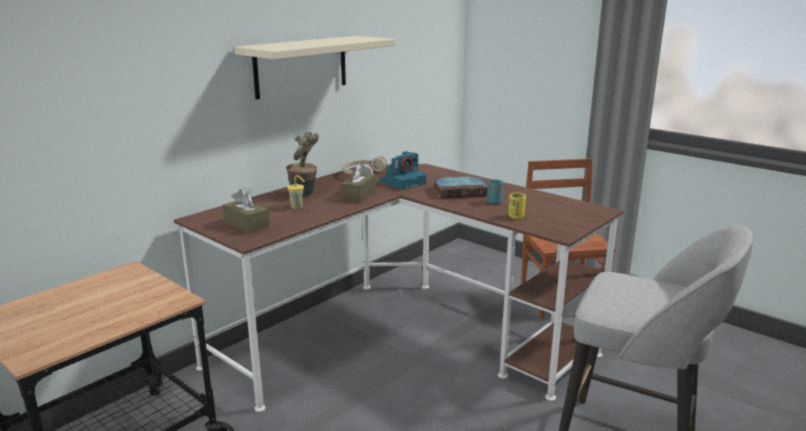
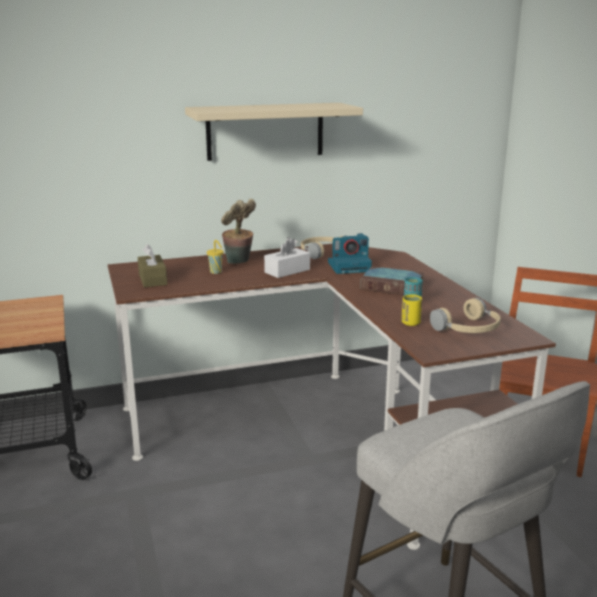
camera: 30 degrees right, 0 degrees up
(358, 195) = (287, 271): brown tissue box -> white tissue box
(560, 212) = (469, 329): none -> beige headphones

